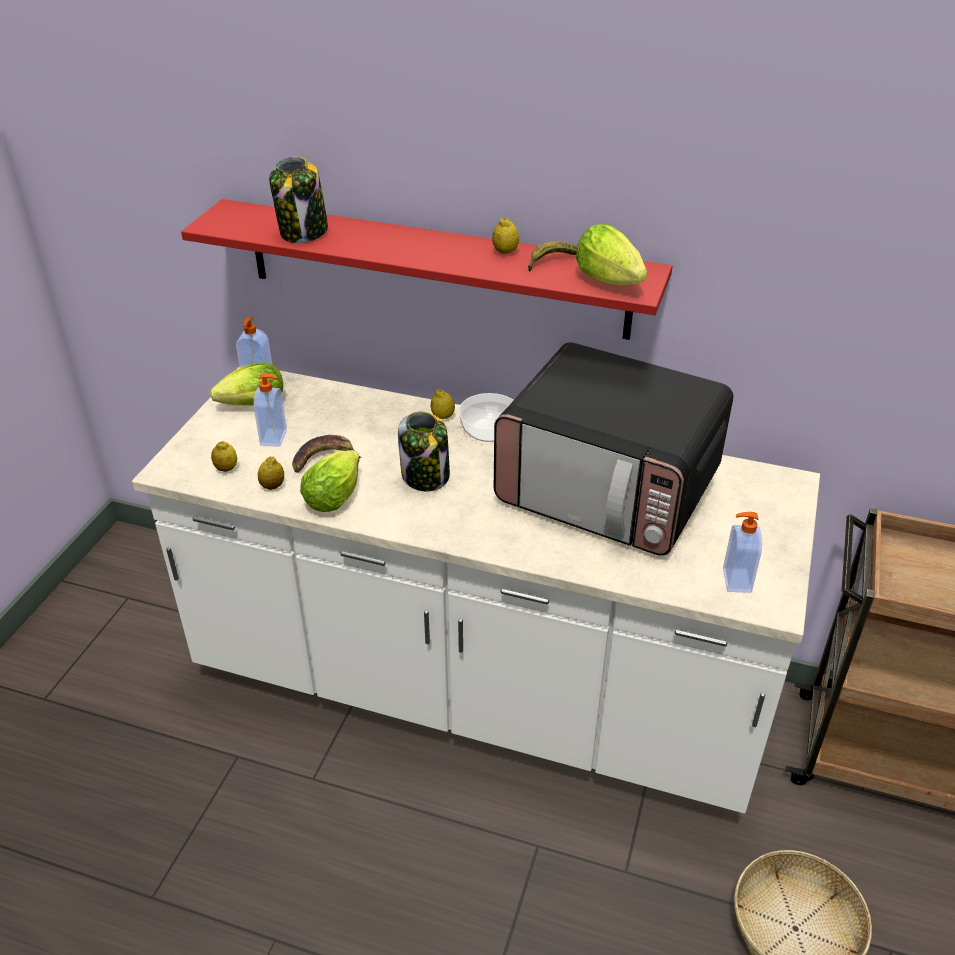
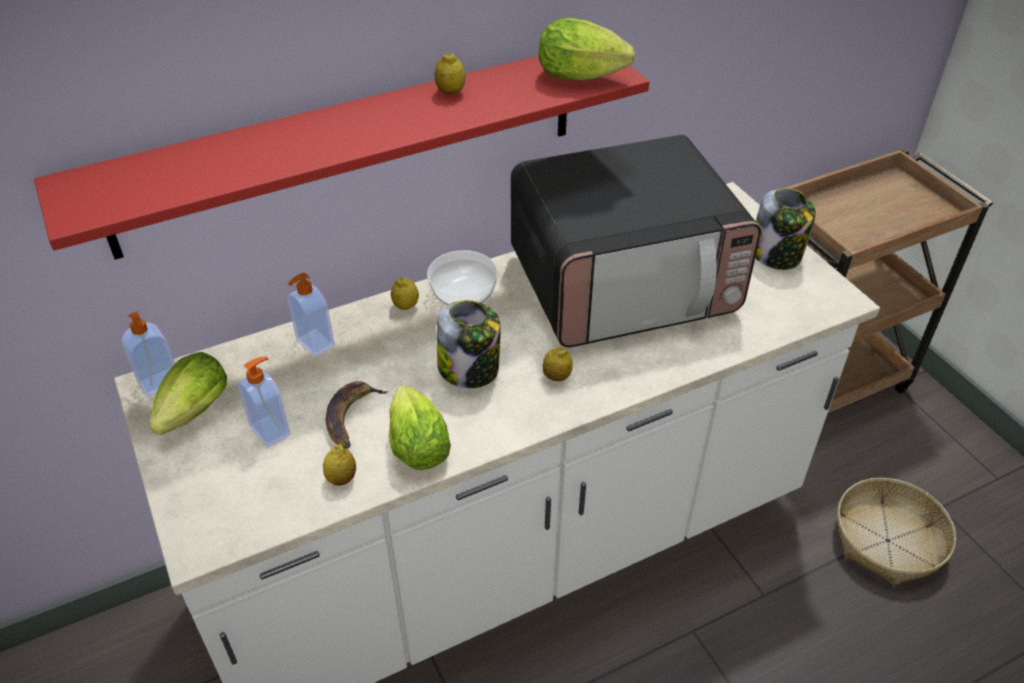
camera: 45 degrees left, 5 degrees up
(226, 468) = (265, 496): lemon -> lemon (556, 376)
(303, 232) = (211, 168): jar -> jar (776, 254)
(551, 262) = (505, 82): banana -> none
(735, 580) = (795, 297): soap dispenser -> soap dispenser (314, 343)

